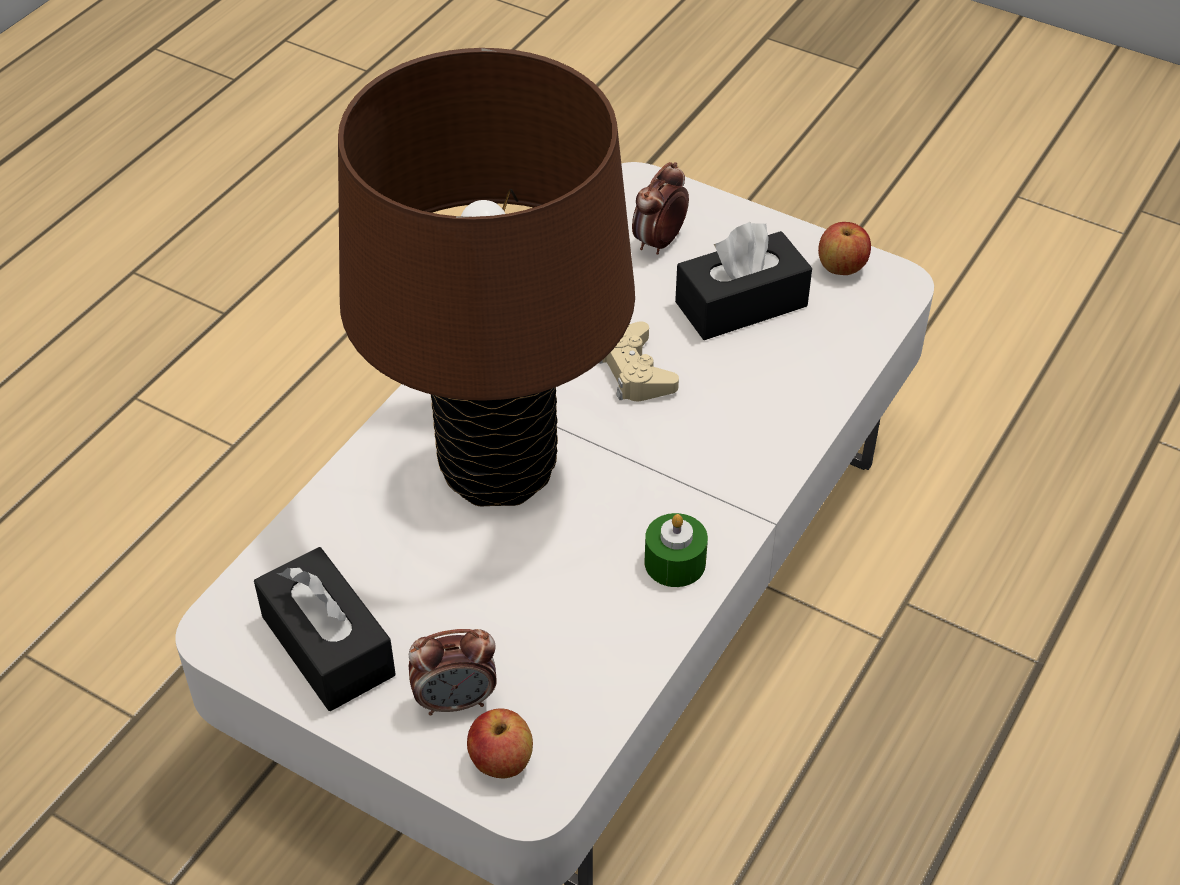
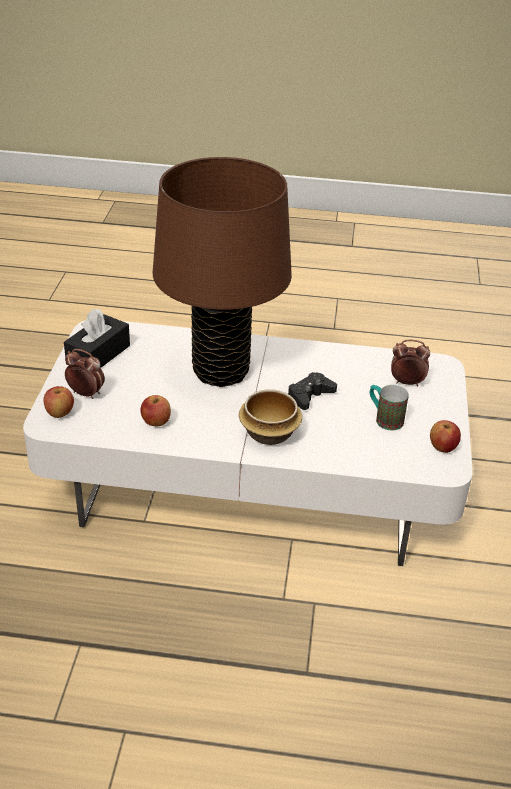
camera: 65 degrees right, 10 degrees down
(456, 701) = (86, 393): alarm clock -> alarm clock turned 150 degrees clockwise
(608, 610) = (156, 422): none -> apple
(635, 371) = (310, 396): beige game controller -> black game controller
(675, 562) = (195, 436): green candle -> none
(714, 457) = (270, 433): none -> bowl
(741, 304) = (384, 419): black tissue box -> mug

